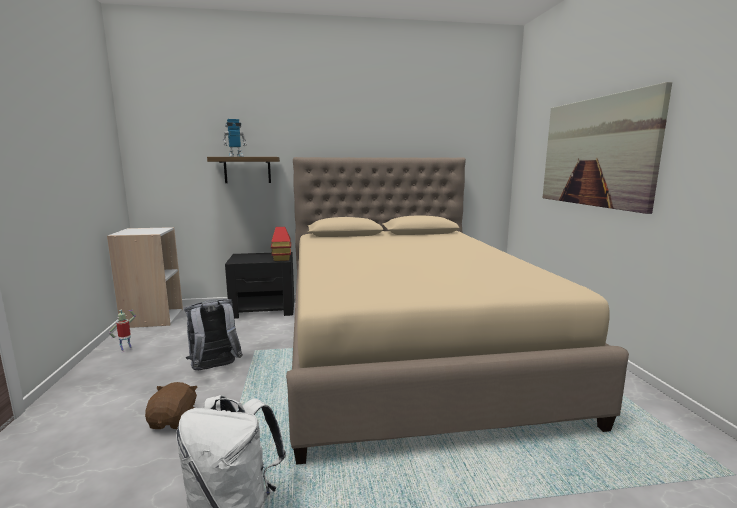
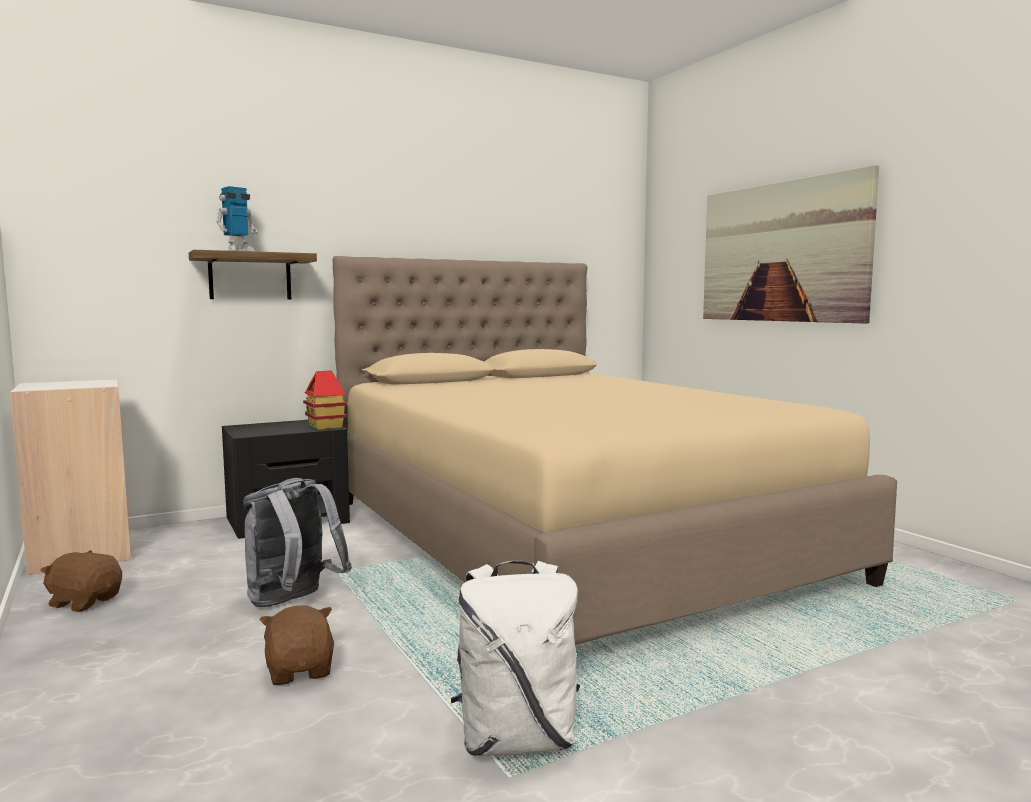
camera: 20 degrees left, 5 degrees down
(126, 350) = (85, 601): toy robot -> brown plush toy

